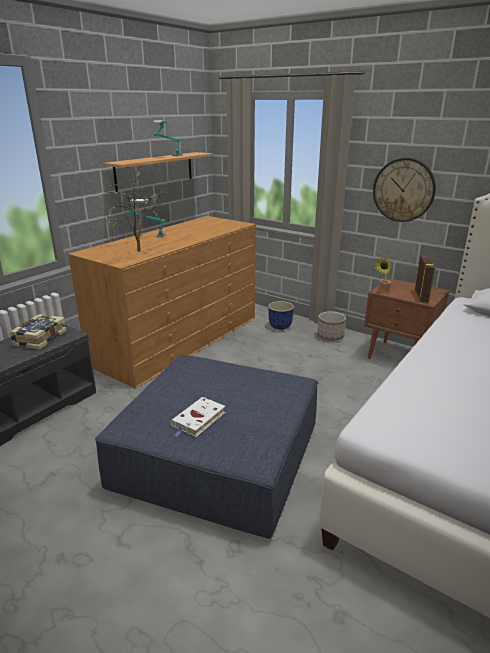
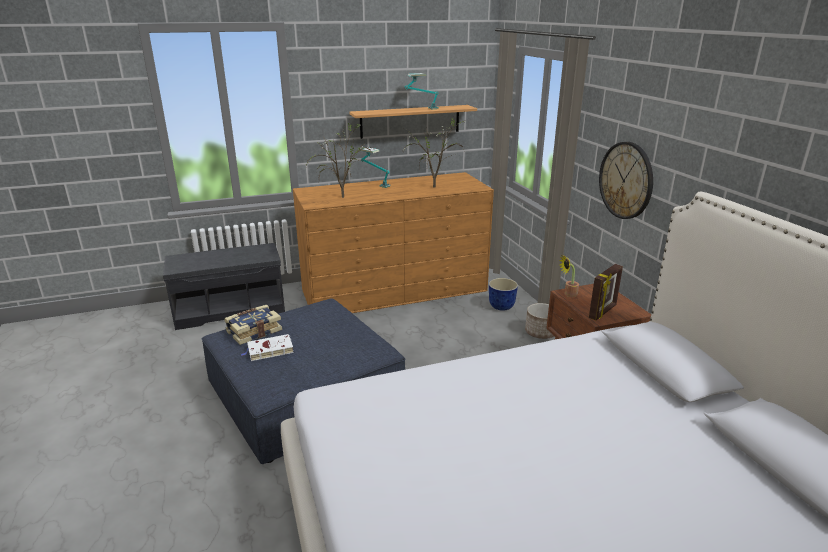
camera: 35 degrees right, 0 degrees up
(39, 338) = (246, 254): book -> book (253, 331)
(205, 229) = (435, 186): none -> potted plant

